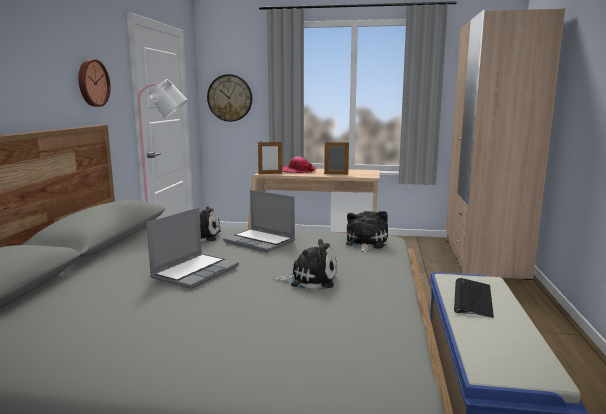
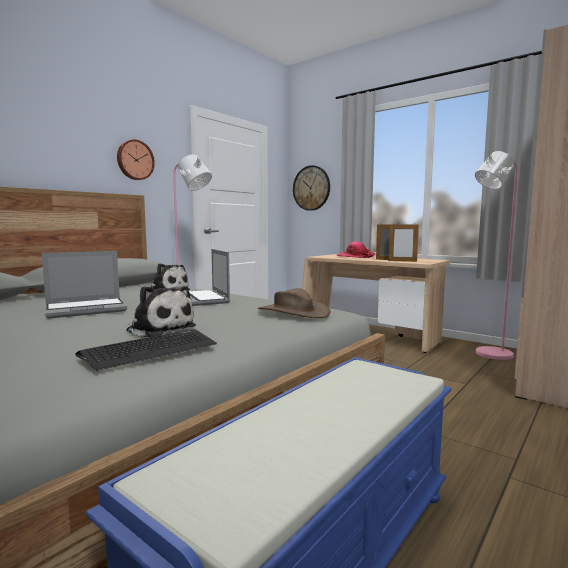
camera: 30 degrees right, 5 degrees down
(270, 173) = (323, 257): picture frame -> picture frame (402, 261)
(365, 243) = (293, 312): plush toy -> brown hat
(415, 245) = (488, 354): none -> pink floor lamp
(472, 298) = (344, 391): keyboard -> keyboard (150, 350)

